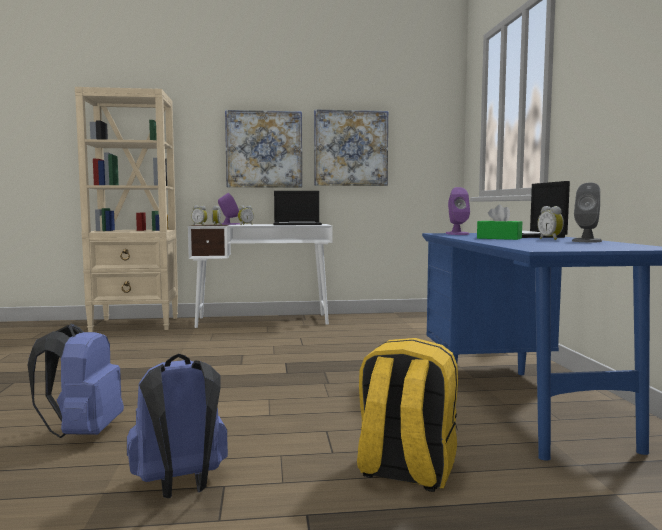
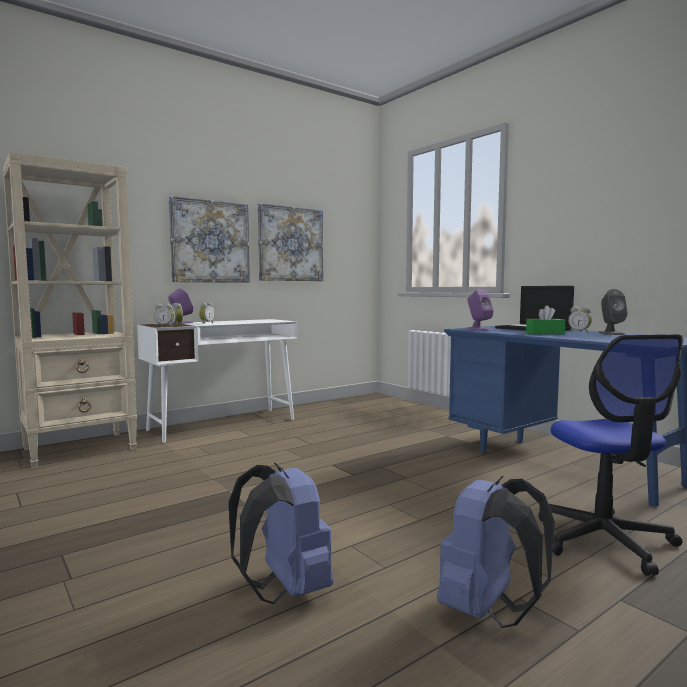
camera: 30 degrees left, 0 degrees up
(297, 224) = (254, 320): laptop -> none
(405, 471) = (604, 540): yellow backpack -> office chair

